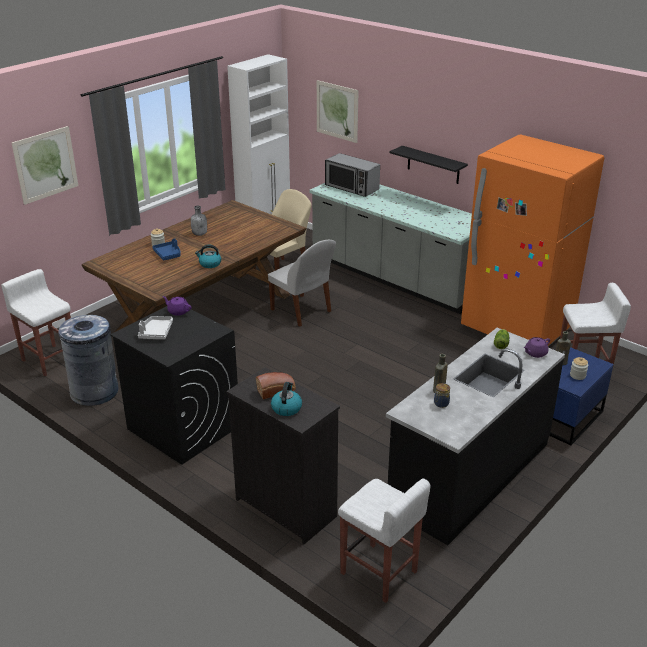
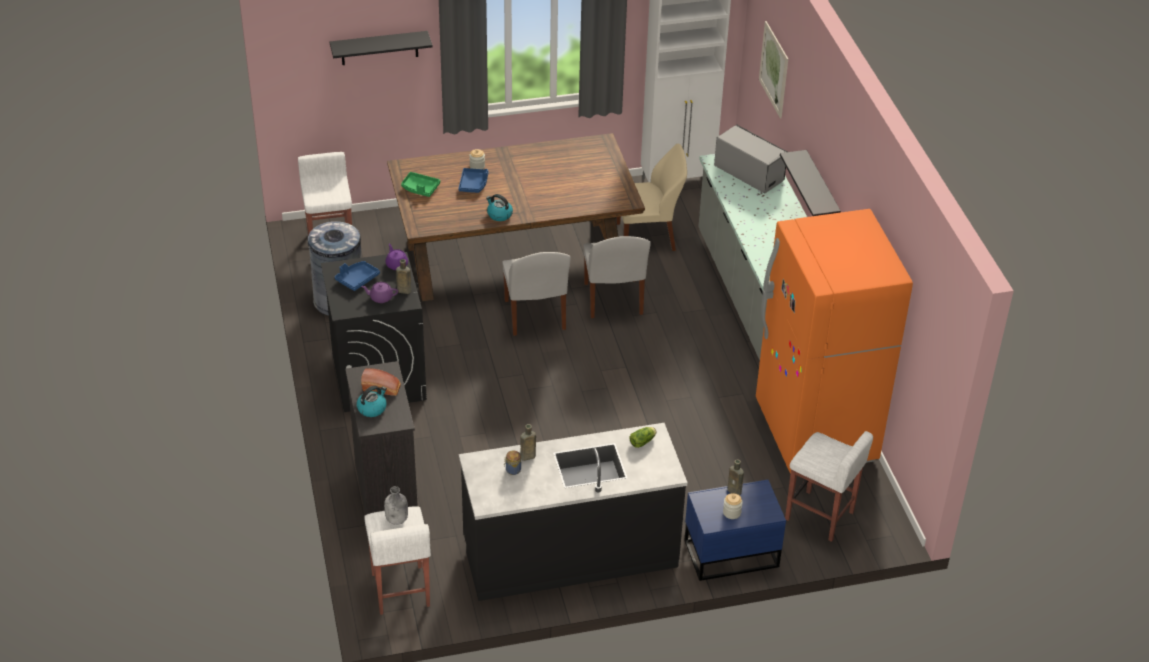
camera: 35 degrees right, 10 degrees up
(46, 165) = (379, 48): picture -> black shelf
(129, 270) = (420, 188): none -> green tray
(156, 332) = (357, 279): white tray -> blue tray
(200, 234) = (530, 170): grey bottle -> grey bottle (397, 519)
(204, 325) = (403, 290): none -> brown bottle
(259, 341) = (535, 316): none -> white chair
(351, 188) = (749, 173): microwave -> microwave turned 150 degrees clockwise
(535, 353) = (660, 467): purple teapot -> purple teapot (380, 297)

